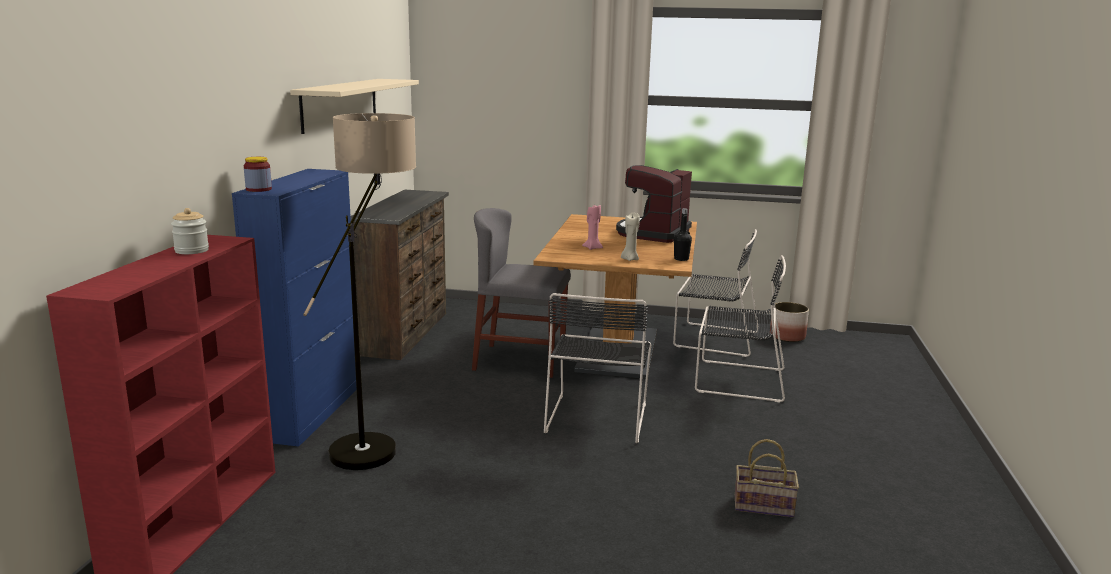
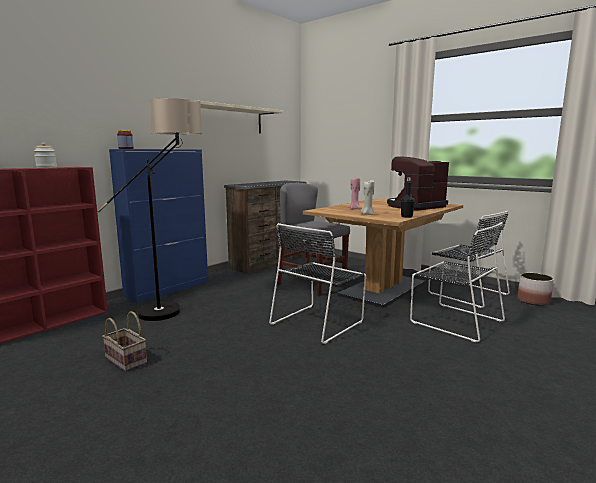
camera: 30 degrees right, 5 degrees down
(765, 505) = (369, 414): basket -> basket (127, 360)

